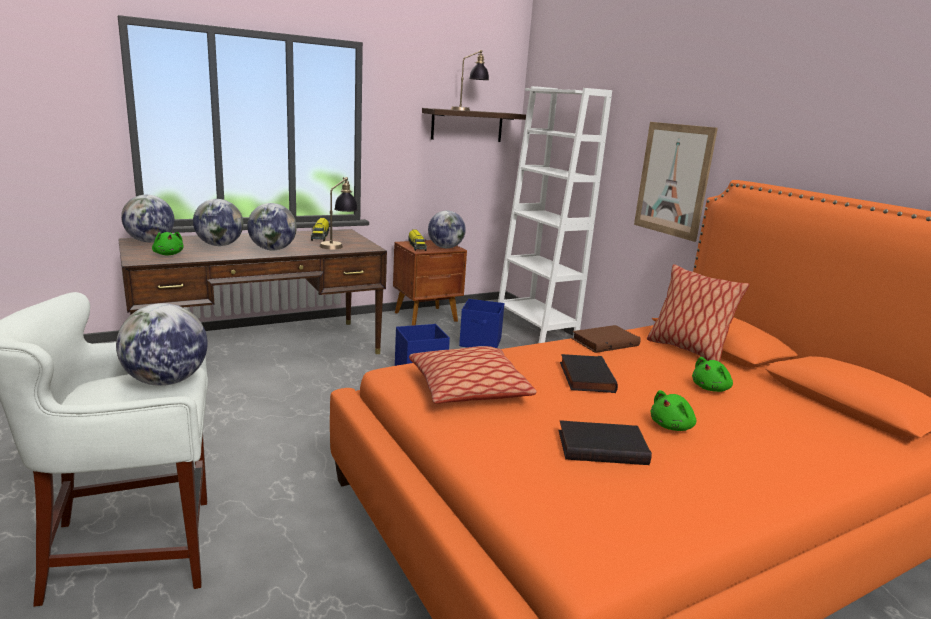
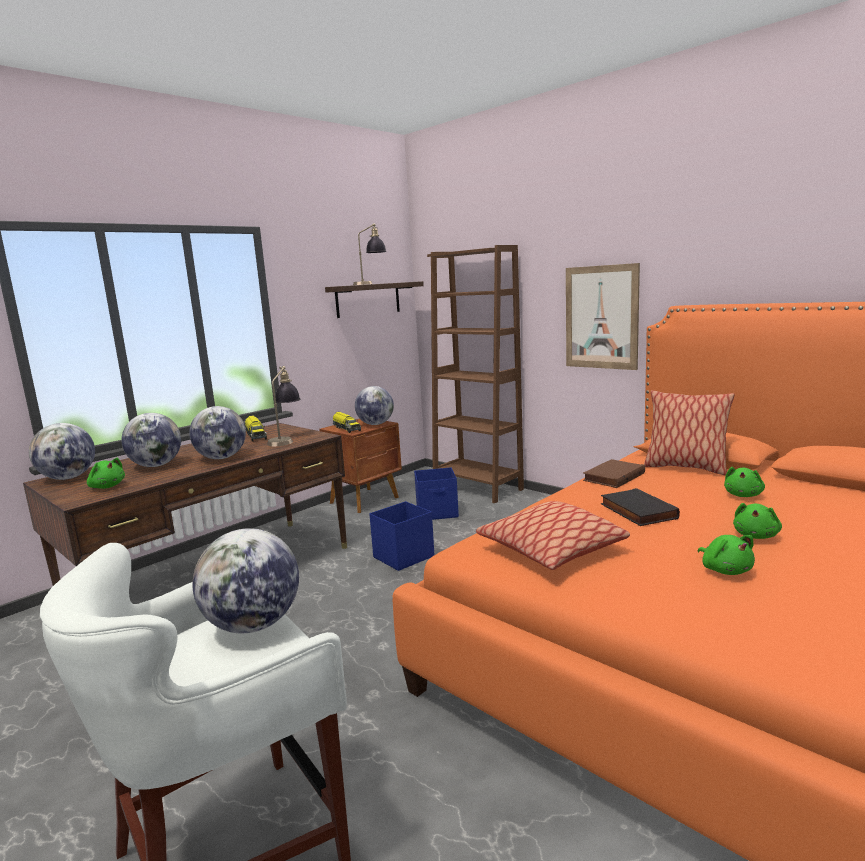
camera: 15 degrees left, 5 degrees down
(535, 329) = (477, 488): white bookcase -> brown bookcase
(602, 446) = (725, 570): black book -> green plush toy

